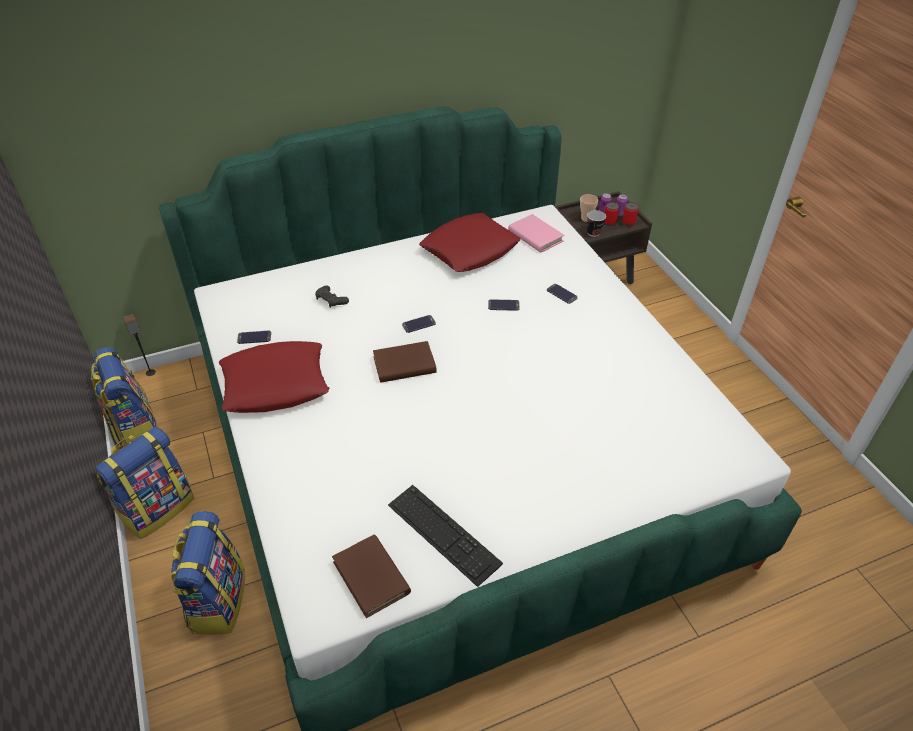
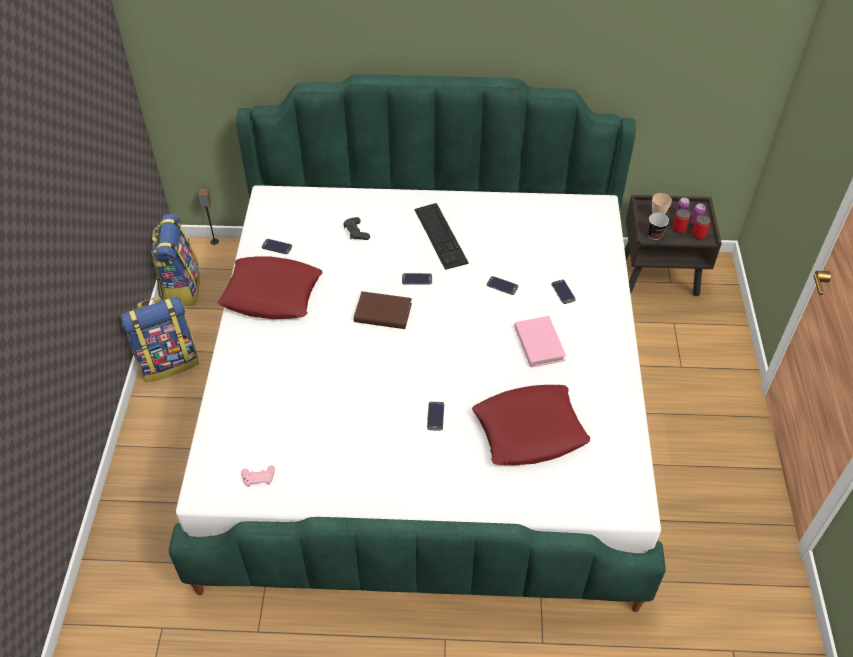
camera: 25 degrees right, 5 degrees up
(217, 600) = (178, 452): backpack -> none
(371, 577) = (258, 478): brown book -> pink game controller
(443, 534) = (330, 466): keyboard -> keyboard (440, 236)
(470, 249) = (506, 220): red pillow -> red pillow (530, 430)
(519, 443) = (435, 416): none -> phone
(535, 236) = (577, 225): pink book -> pink book (539, 344)

